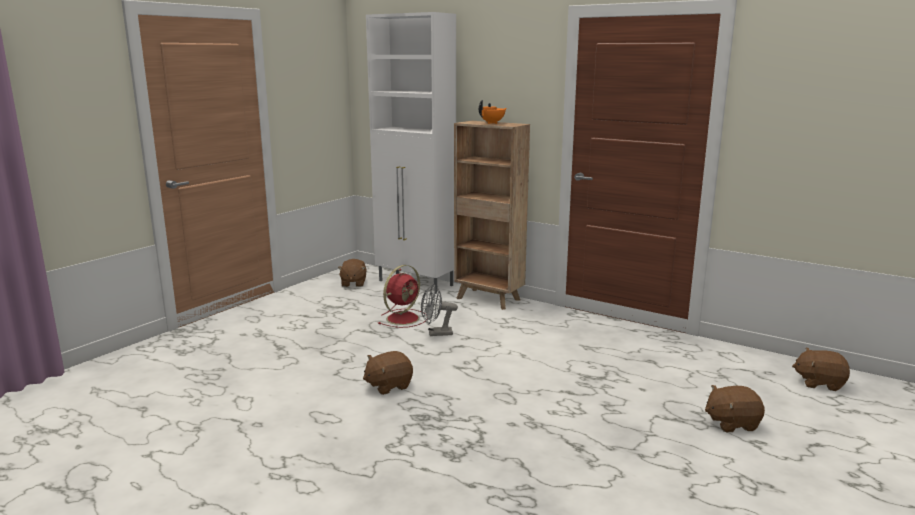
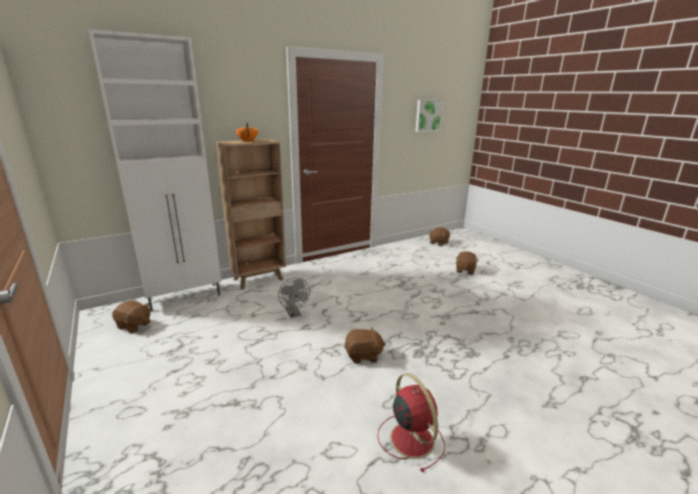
camera: 65 degrees left, 5 degrees up
(388, 385) = (363, 356): brown plush toy -> brown plush toy turned 90 degrees counterclockwise
(404, 318) = (249, 320): red fan -> red fan (410, 438)
(436, 333) = (294, 314): grey fan -> grey fan turned 45 degrees counterclockwise
(851, 110) = (427, 115): none -> picture

